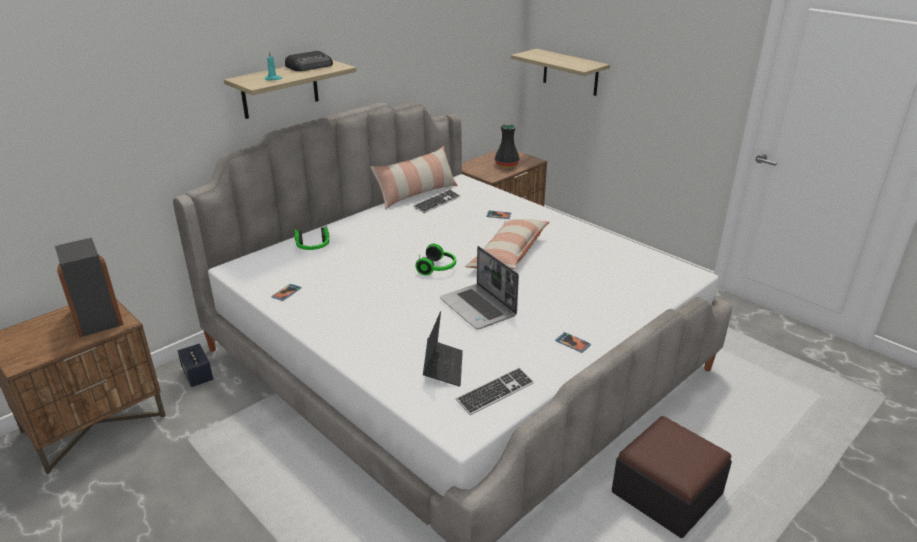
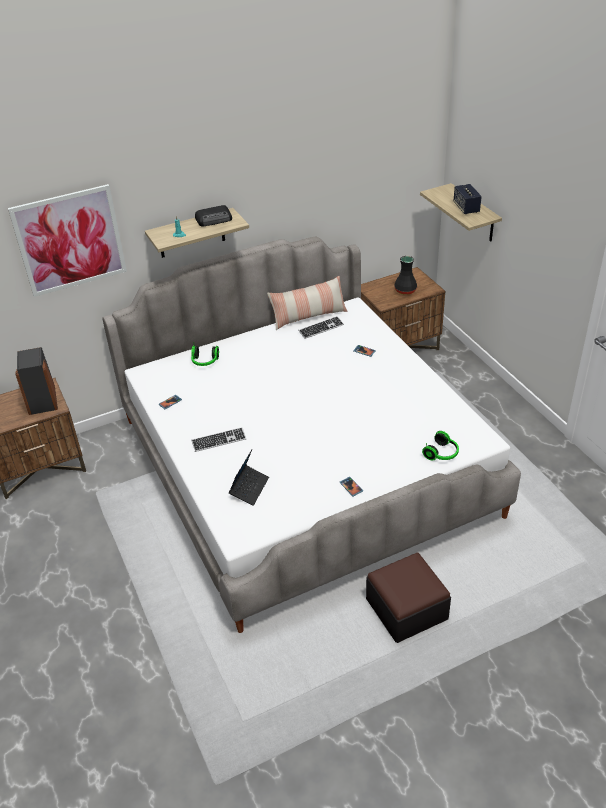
camera: 20 degrees right, 10 degrees up
(125, 85) = (70, 240): none -> picture
(197, 375) = (115, 442): speaker -> speaker (466, 208)
(438, 268) = (288, 399): headphones -> headphones (442, 454)
(479, 308) = (300, 442): laptop -> none
(495, 392) = (274, 515): keyboard -> keyboard (219, 440)
(509, 254) = (350, 394): pillow -> none

